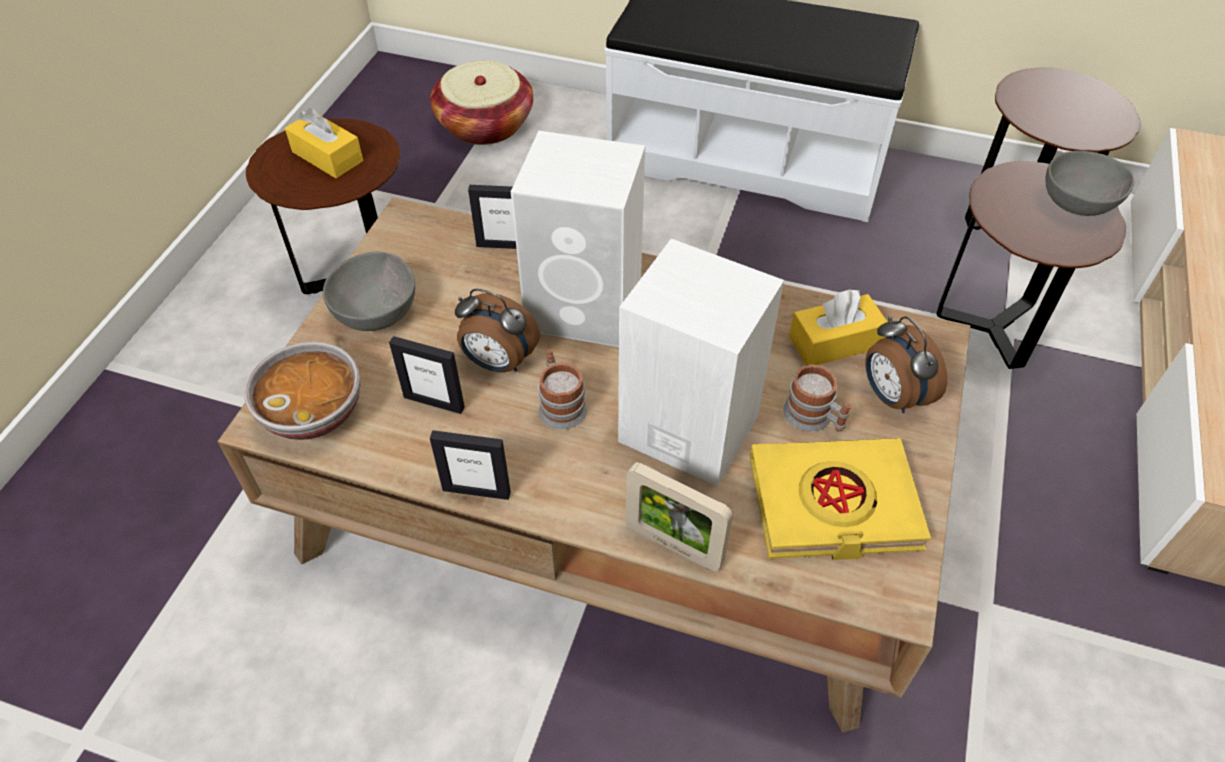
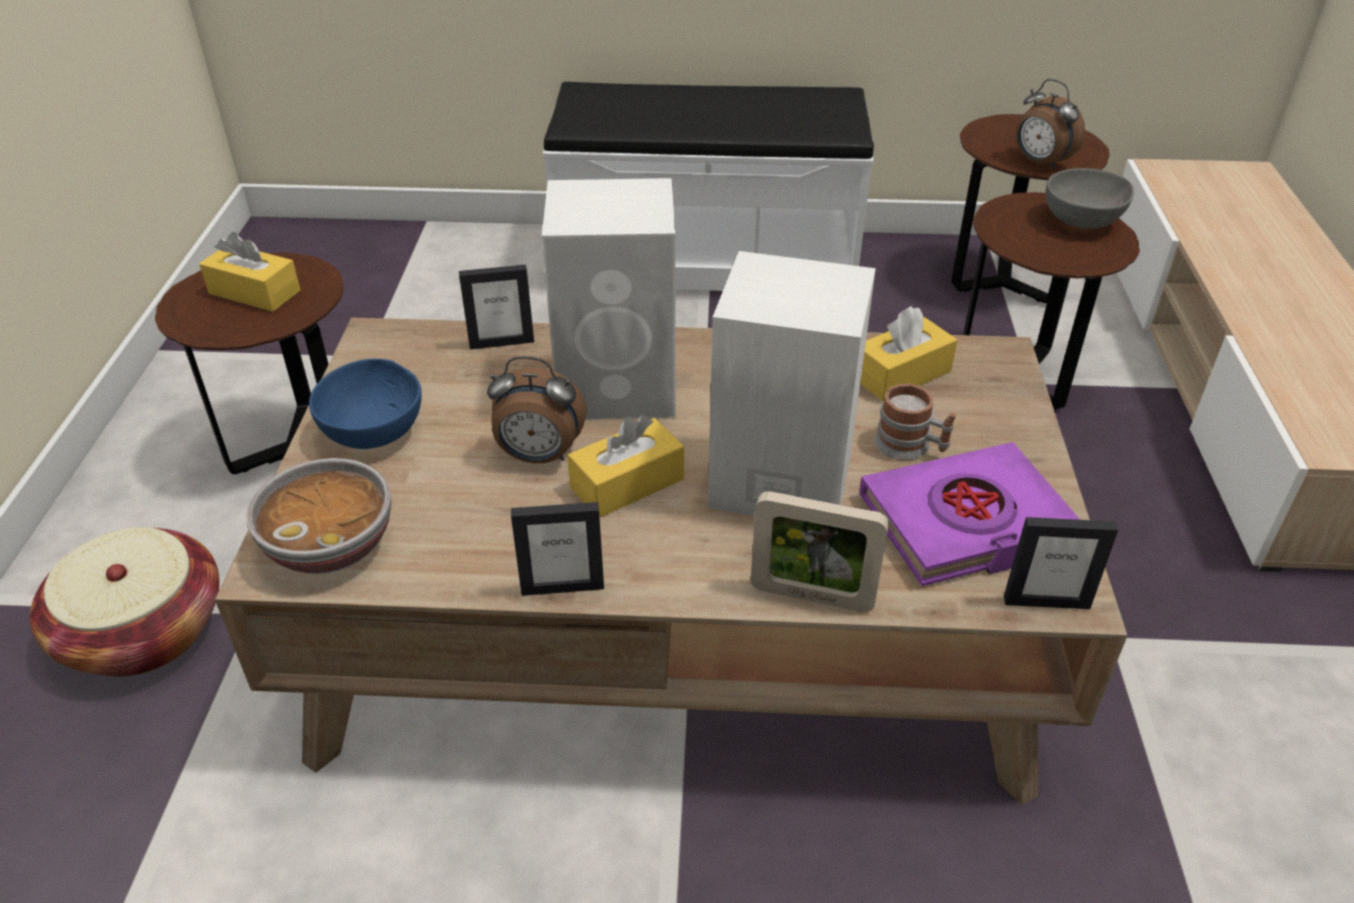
camera: 15 degrees left, 10 degrees down
(379, 312) = (376, 431): grey bowl -> blue bowl
(434, 402) = (477, 508): picture frame -> picture frame (1046, 602)
(485, 125) = (402, 271): basket -> basket (144, 631)
(560, 404) = (627, 483): mug -> yellow tissue box
(833, 505) = (966, 523): yellow book -> purple book
(892, 396) = (981, 413): alarm clock -> alarm clock (1039, 163)

